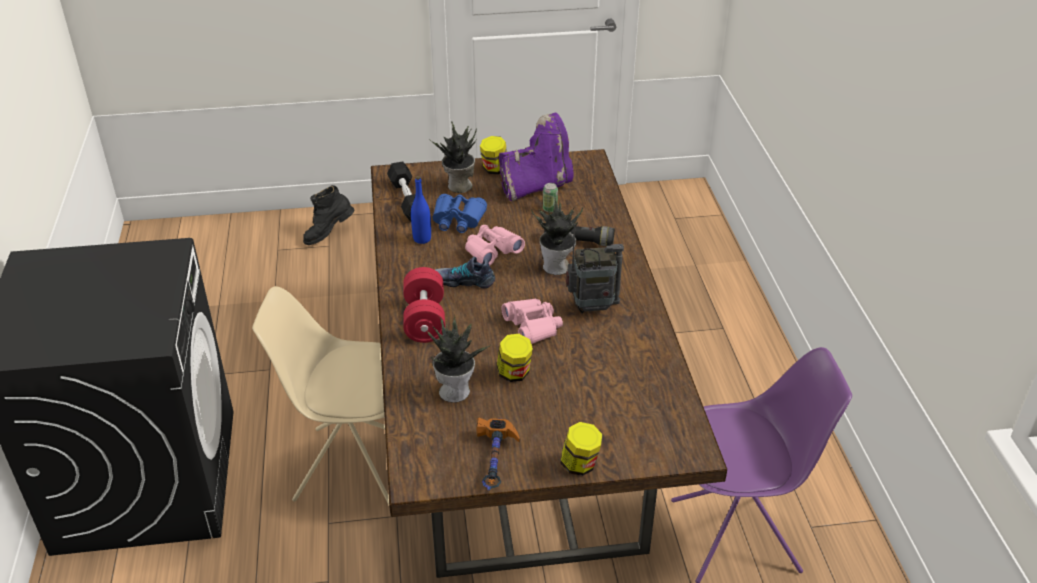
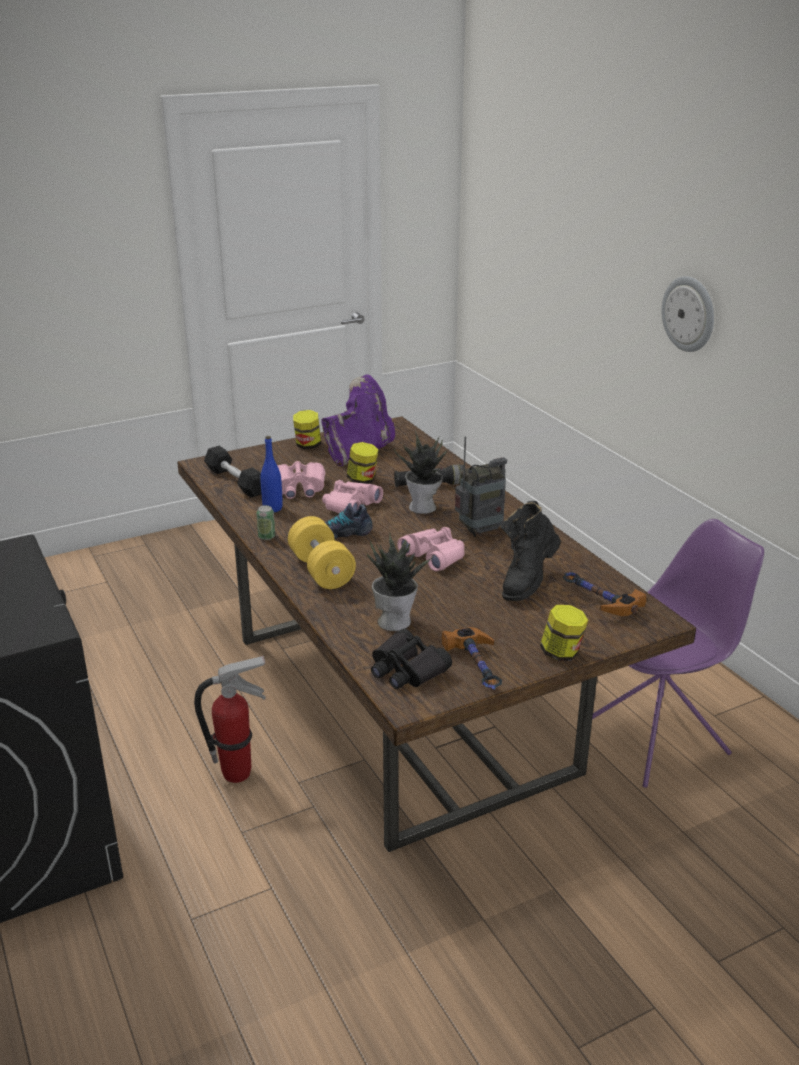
camera: 20 degrees left, 10 degrees down
(329, 234) = (102, 572): black boot -> black boot (527, 582)
(350, 467) = (238, 773): beige chair -> fire extinguisher
(424, 319) = (321, 570): red dumbbell -> yellow dumbbell
(435, 446) = (407, 670): none -> black binoculars
(458, 220) = (299, 488): blue binoculars -> pink binoculars
(459, 186) = (281, 463): potted plant -> none
(514, 374) = (444, 595): jar -> jar (362, 480)
(550, 209) = (384, 466): can -> can (266, 537)
(650, 415) = (596, 601): none -> hammer
(879, 117) = (689, 314): none -> wall clock

